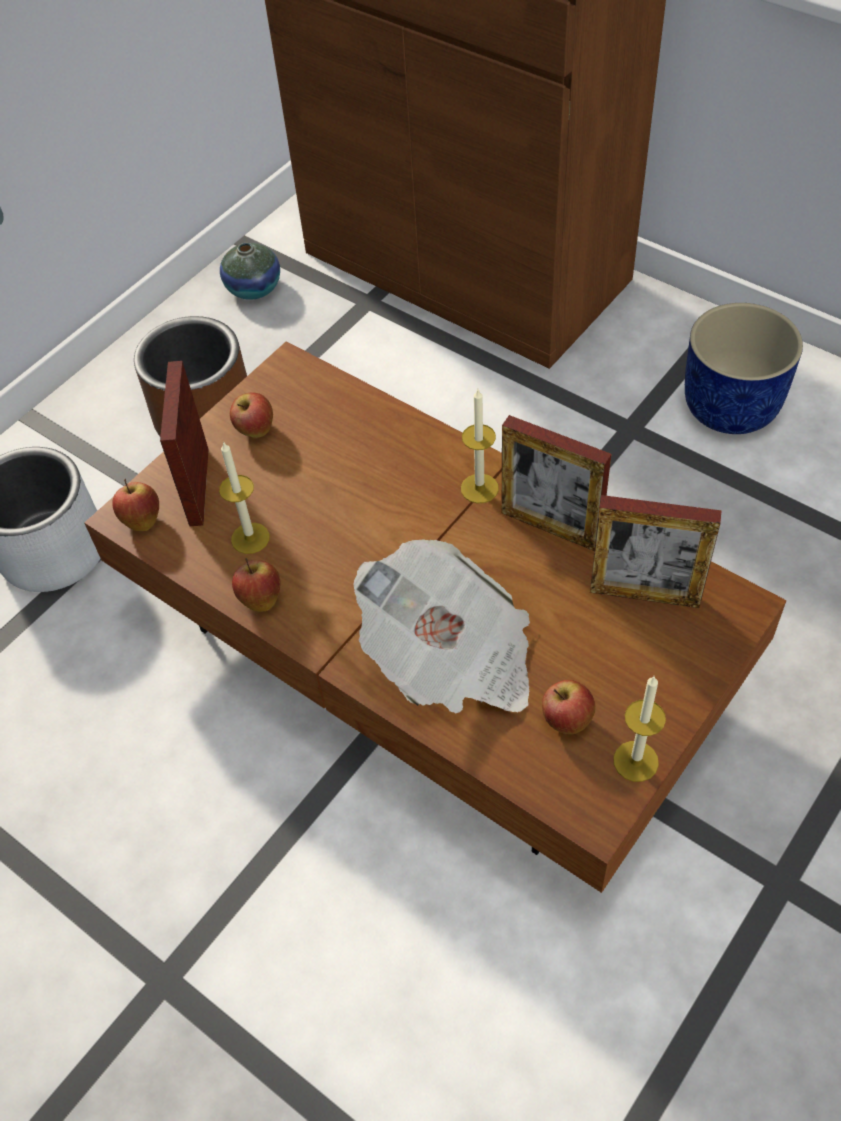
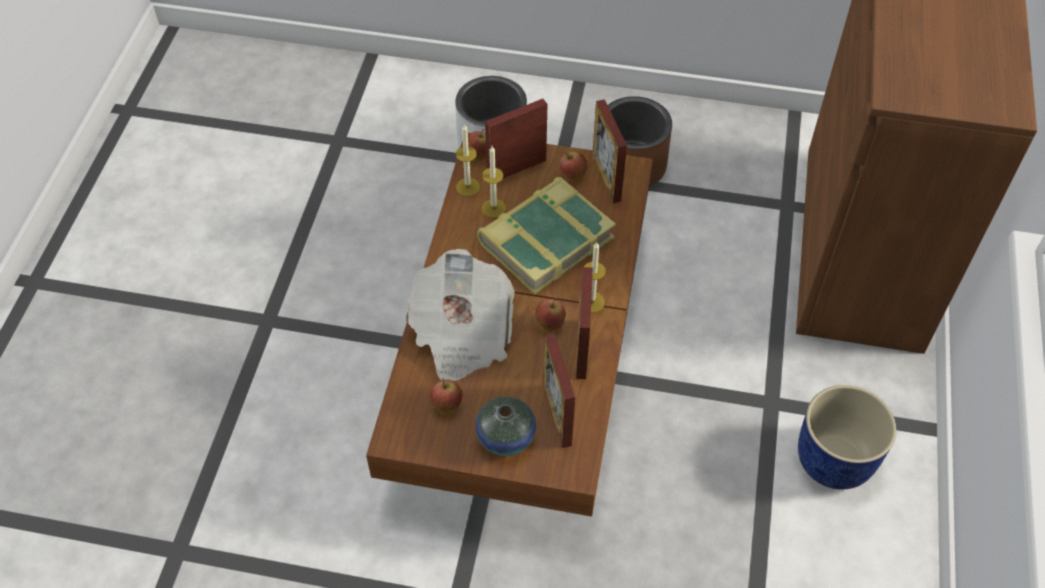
camera: 60 degrees right, 0 degrees up
(253, 288) = (755, 139): vase -> vase (506, 437)
(260, 599) = (455, 231): apple -> apple (550, 324)
(287, 398) = (606, 179): none -> picture frame
(345, 500) = (545, 240): none -> book
(635, 761) = (436, 448): candle -> candle (468, 187)

